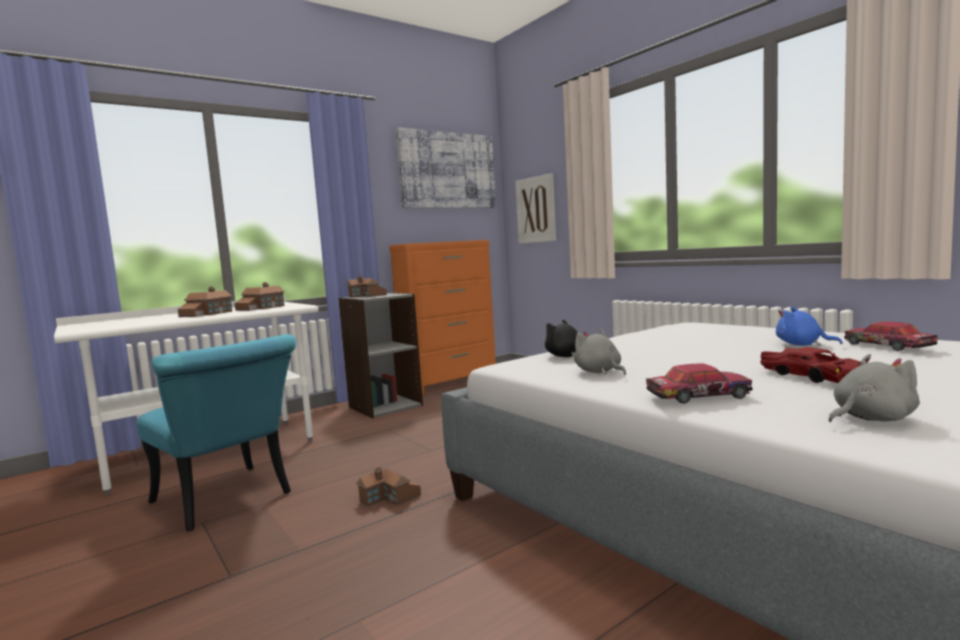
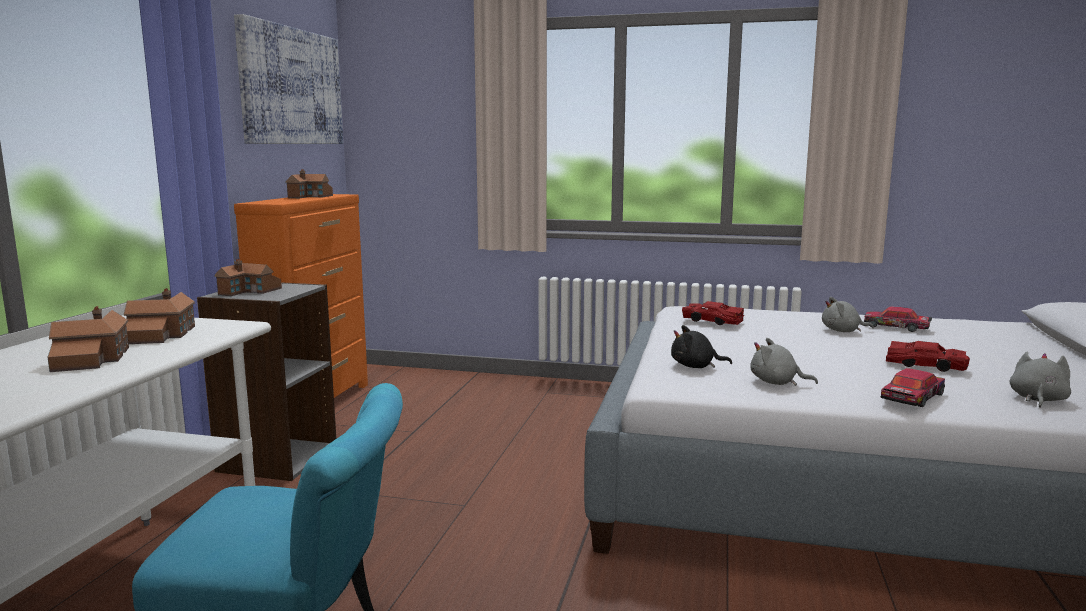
camera: 40 degrees left, 5 degrees up
(390, 498) = (523, 578): toy house -> toy house (310, 197)
(535, 210) = (409, 154): picture -> none
(677, 330) = (712, 321): none -> red toy car
(802, 345) = (843, 331): blue plush toy -> grey plush toy

